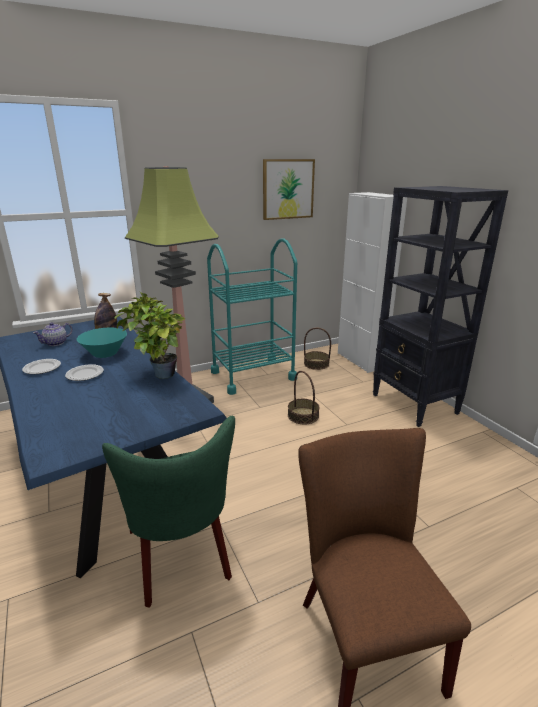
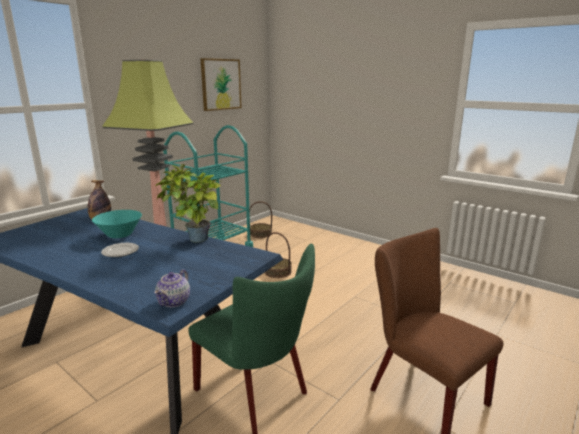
camera: 25 degrees left, 5 degrees down
(42, 368) = (67, 255): plate -> none
(56, 343) = (53, 235): teapot -> teapot (174, 301)
(361, 360) = (294, 225): white cabinet -> none
(414, 404) = (354, 248): black bookcase -> none

